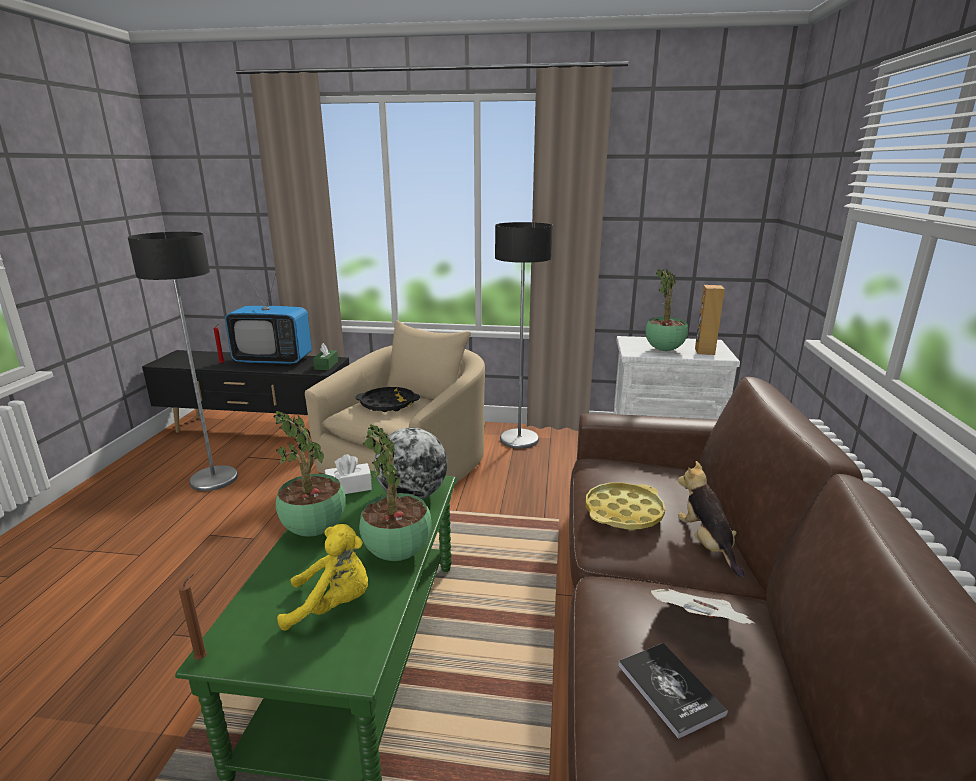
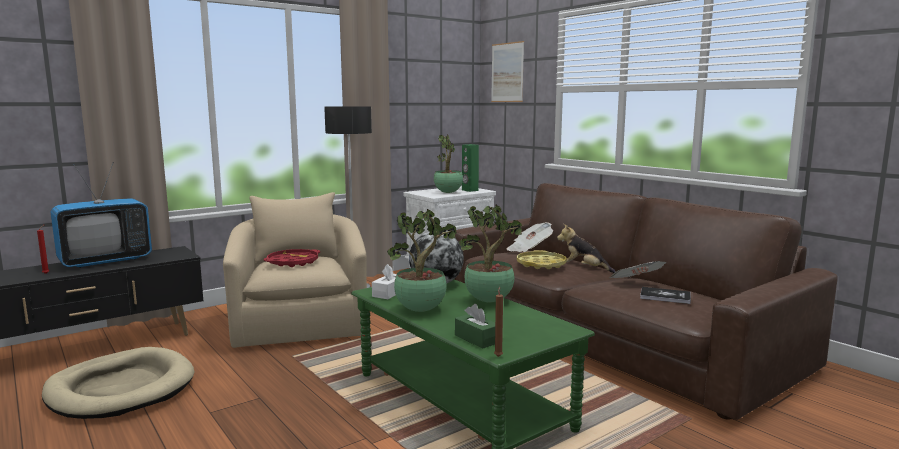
camera: 45 degrees left, 10 degrees down
(214, 479) = (121, 388): floor lamp -> beige dog bed
(326, 365) = (178, 253): green tissue box -> green tissue box (477, 339)
(333, 605) = (508, 322): yellow plush toy -> none
(388, 404) = (293, 262): black tray -> red tray
(670, 475) = (529, 249): none -> newspaper
(704, 351) = (469, 190): brown speaker -> green speaker
(807, 174) = (507, 72): none -> picture

